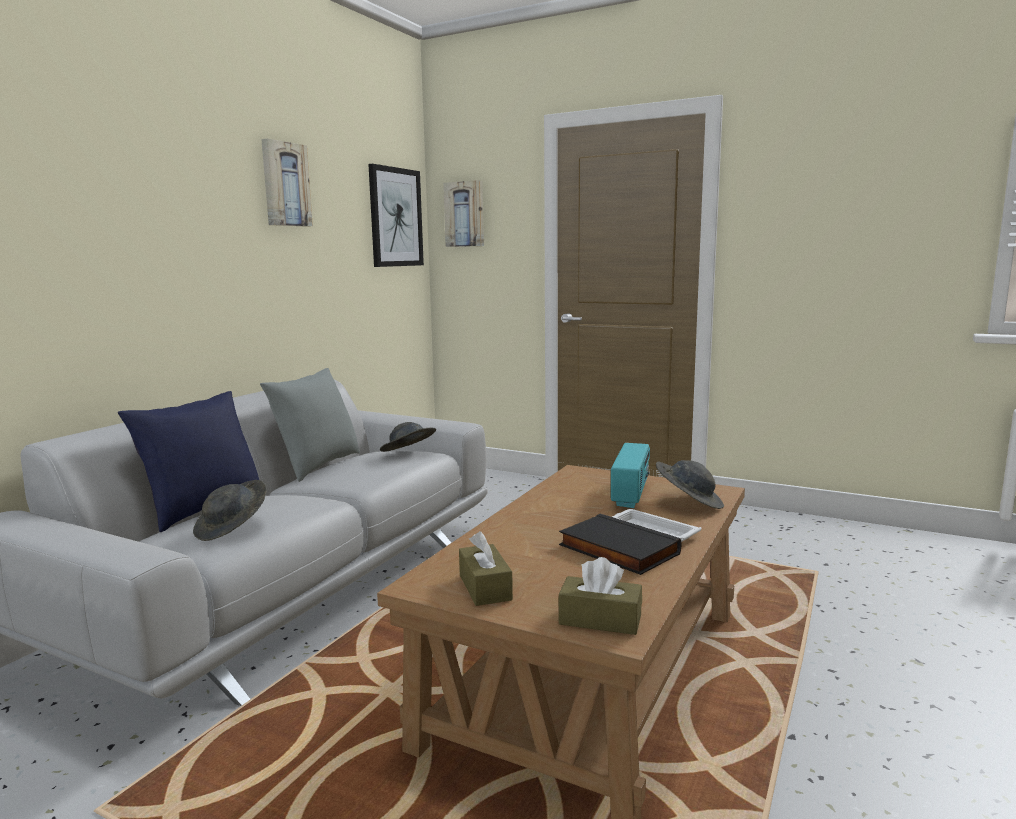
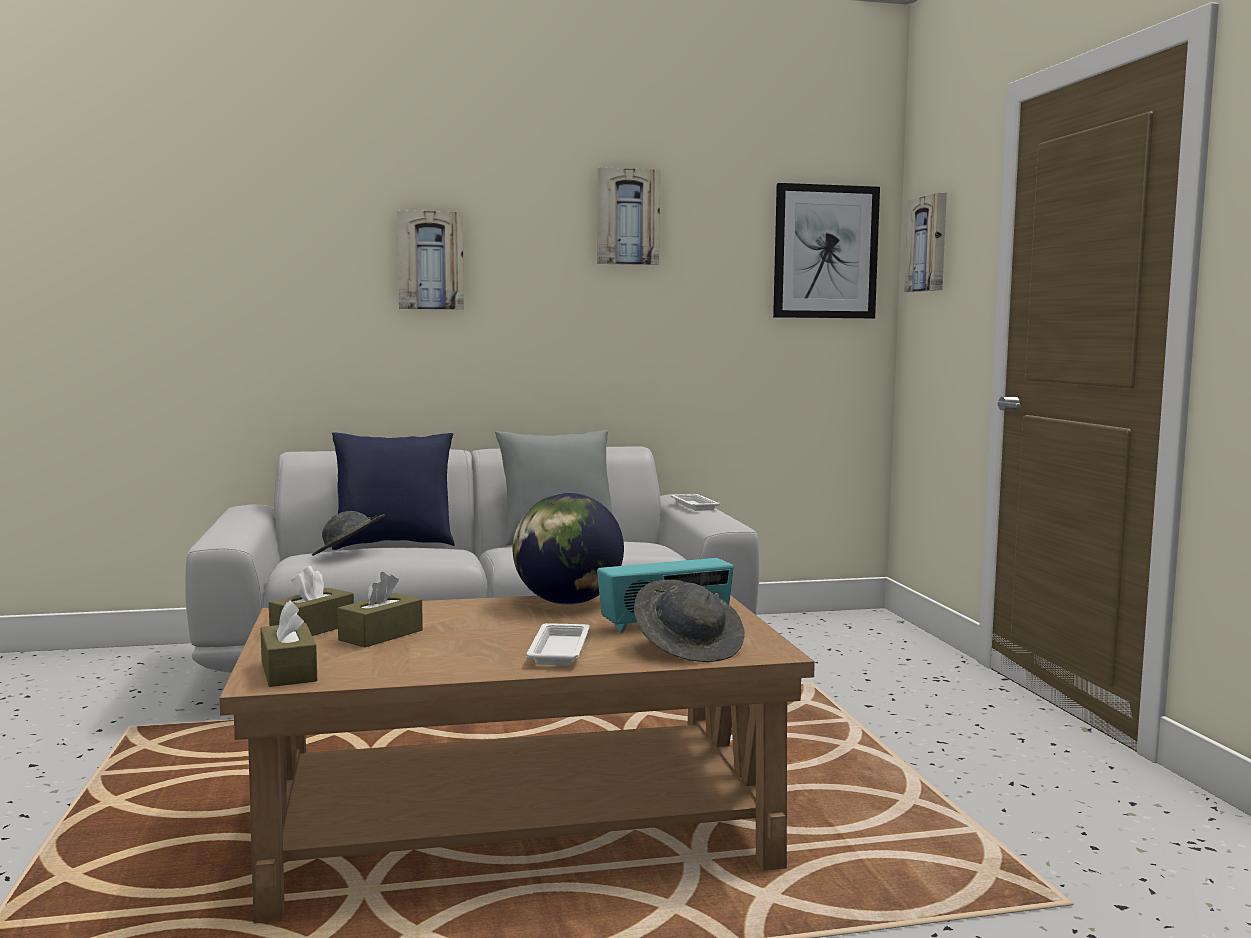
camera: 50 degrees right, 5 degrees down
(137, 220) = (430, 261): none -> picture
(390, 416) = (694, 505): none -> white tray
(408, 454) = (637, 545): grey hat -> none
(541, 502) = (567, 602): none -> globe
(541, 569) = (381, 635): none -> brown tissue box
(616, 550) = (473, 648): black book -> none

